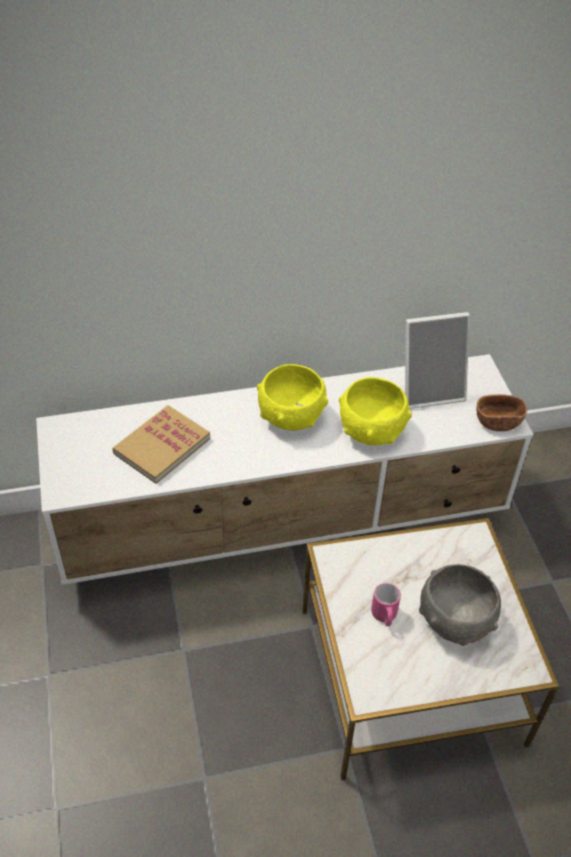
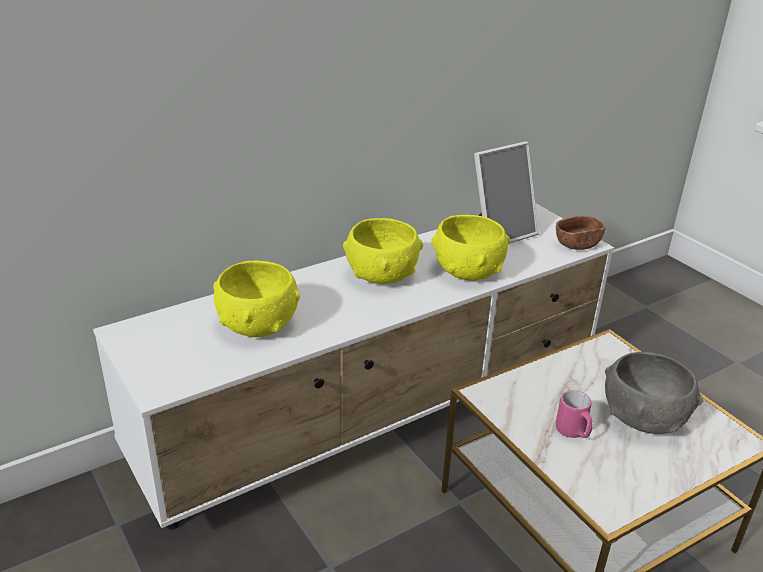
camera: 20 degrees left, 15 degrees down
(162, 446) = (257, 324): book -> yellow bowl

